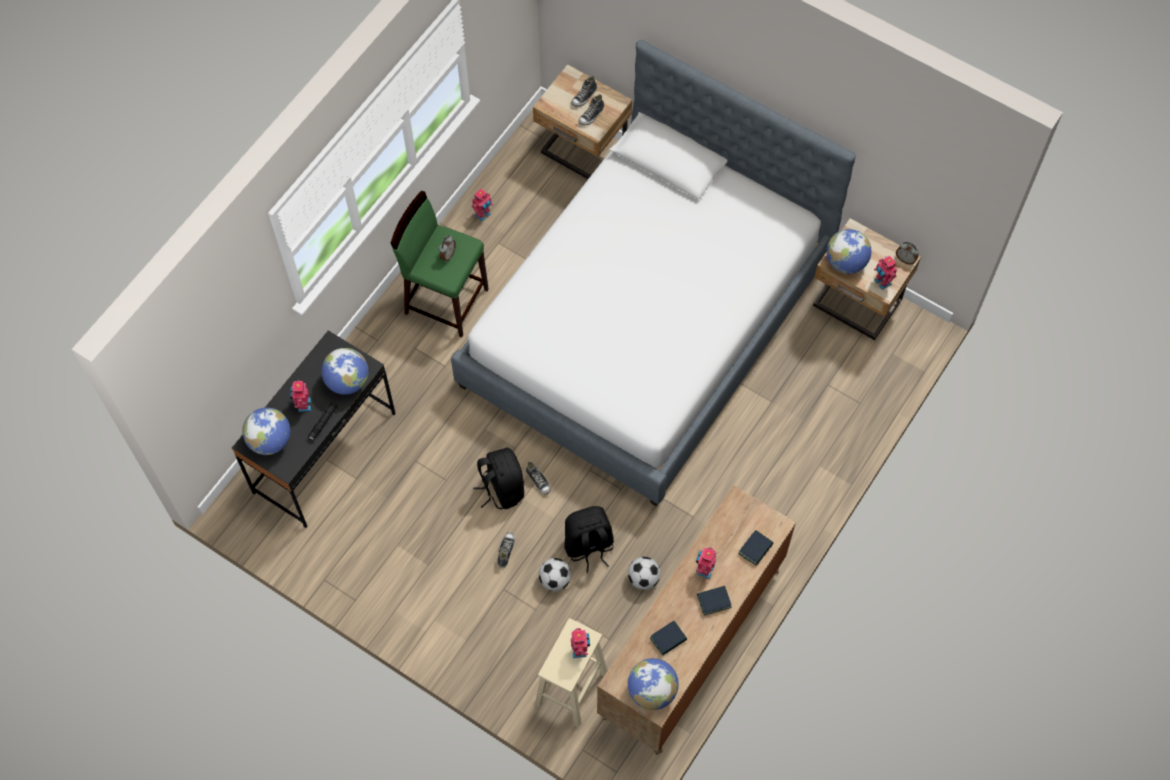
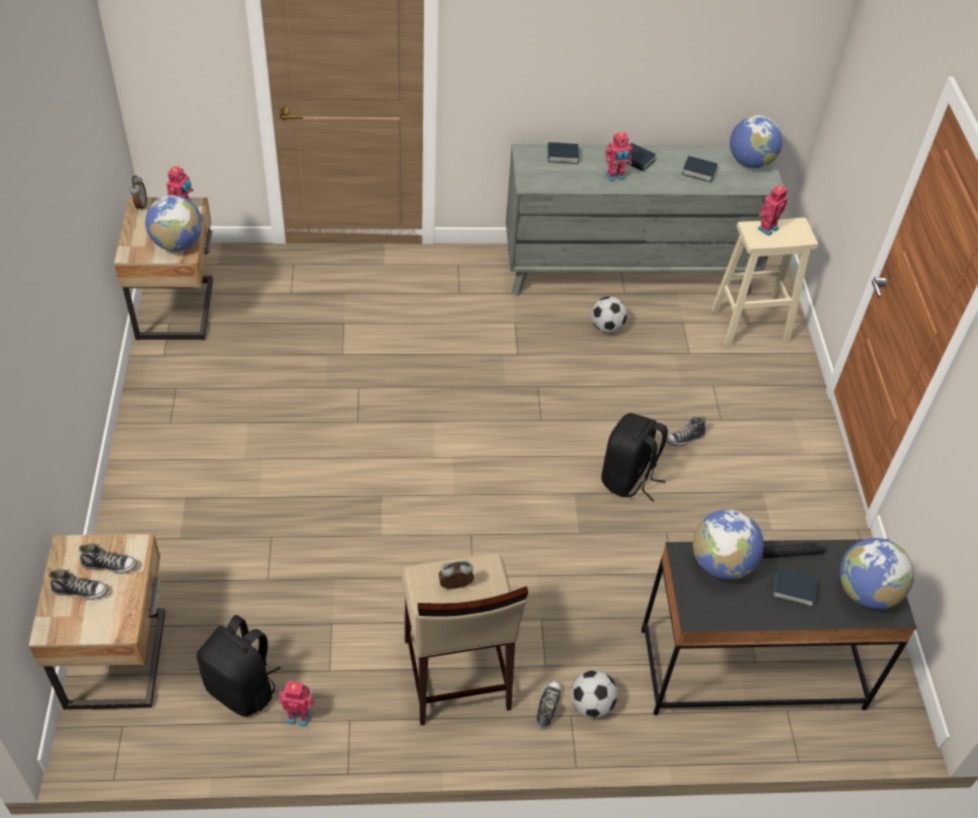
camera: 130 degrees left, 15 degrees down
(303, 405) = (793, 589): toy robot -> book
(446, 300) = (455, 675): green stool -> beige stool
(538, 480) = (591, 454): shoe -> shoe (547, 706)
(555, 580) = (672, 386): football -> football (591, 704)
(588, 546) = (617, 380): black backpack -> black backpack (243, 688)
(646, 322) = (330, 462): bed -> none
(692, 643) = (628, 270): brown dresser -> grey dresser

